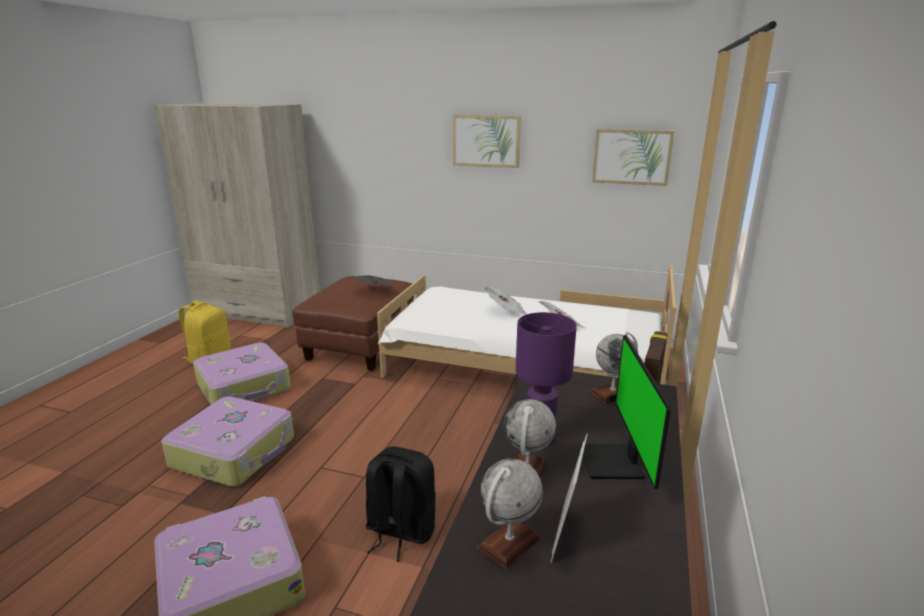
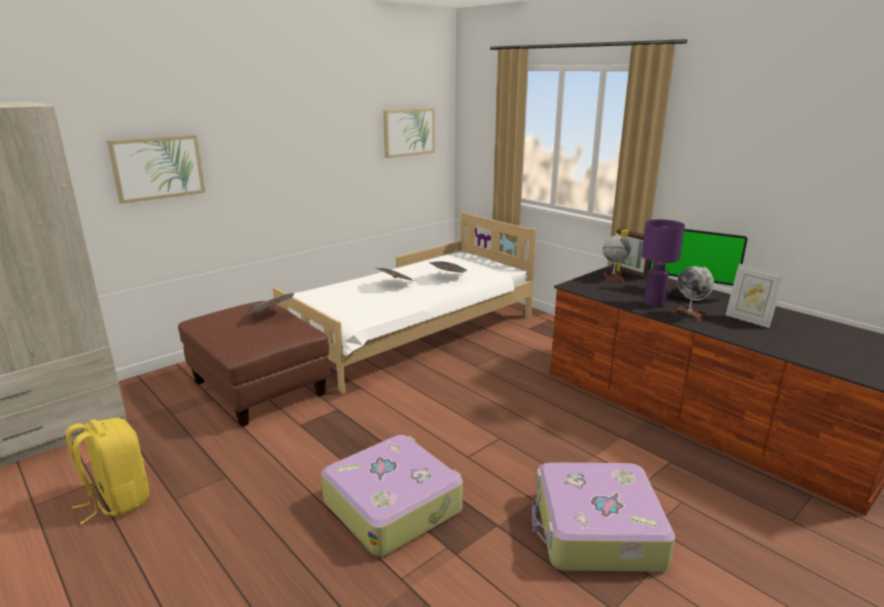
camera: 60 degrees left, 0 degrees up
(245, 387) = (250, 480): suitcase -> none
(400, 531) = (580, 437): black backpack -> none
(486, 141) = (293, 130): picture -> picture (158, 167)
(509, 543) = (752, 332): globe -> none

